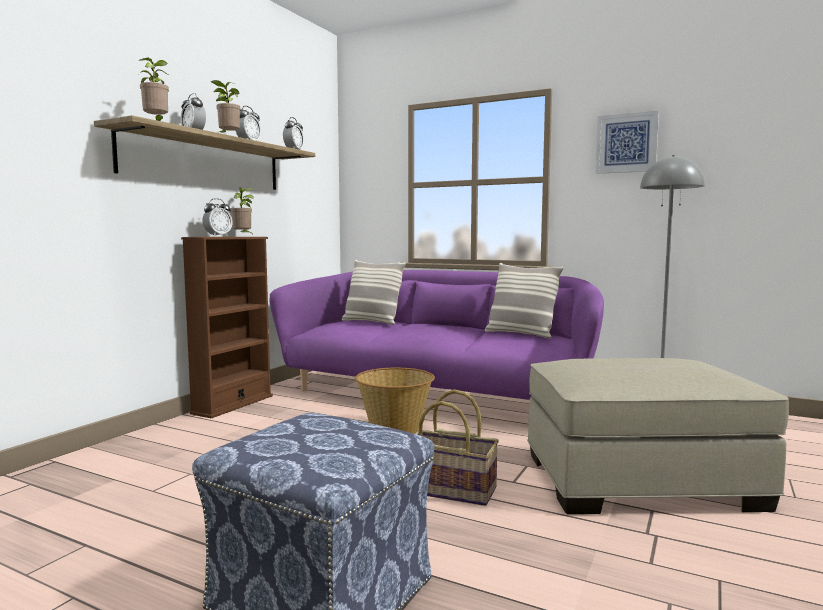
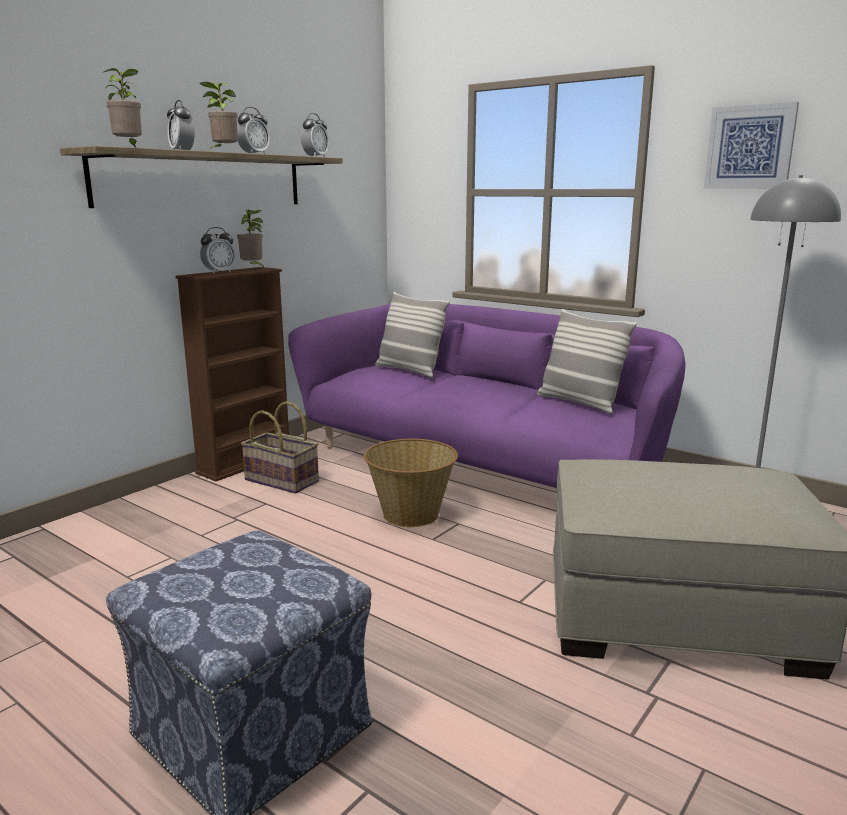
camera: 10 degrees right, 10 degrees up
(451, 489) = (443, 606): basket -> basket (282, 480)

